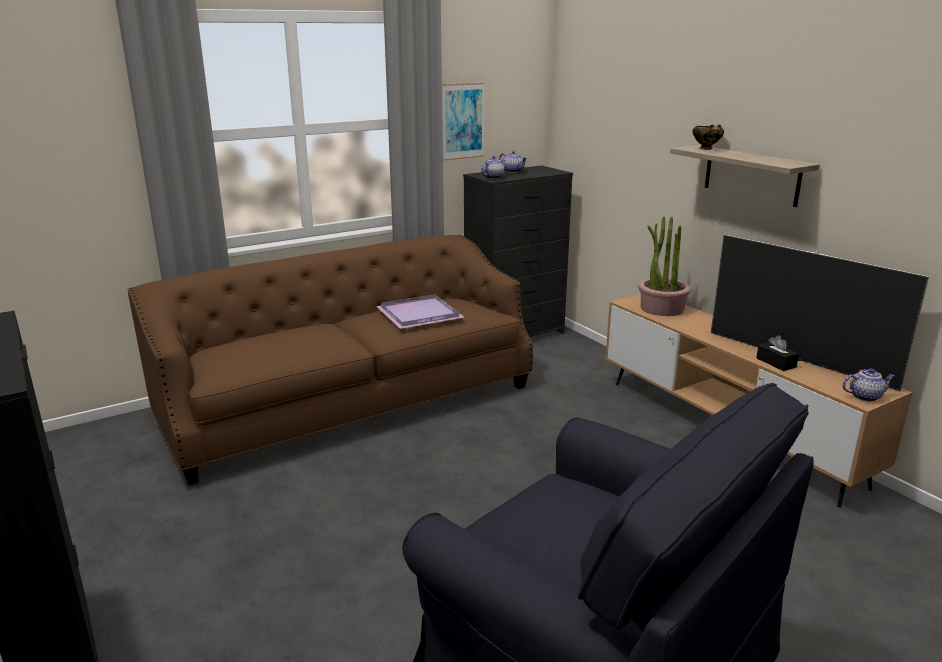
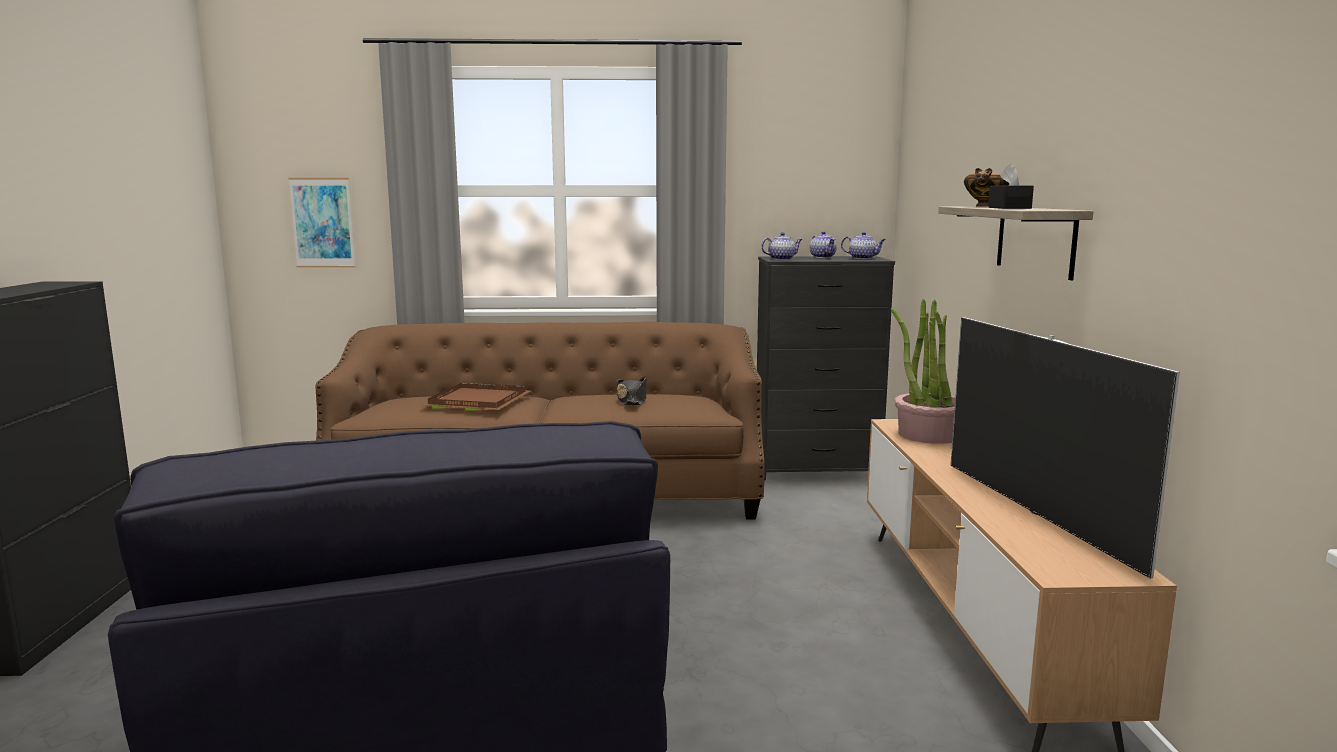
camera: 30 degrees right, 10 degrees down
(295, 341) = (476, 401): none -> brown tray
(420, 314) = (632, 400): purple tray -> black hat
(463, 121) = (765, 194): picture -> picture (322, 223)
(776, 362) = (993, 510): black tissue box -> black tissue box (1009, 208)
(865, 396) = (1072, 571): teapot -> teapot (863, 258)

